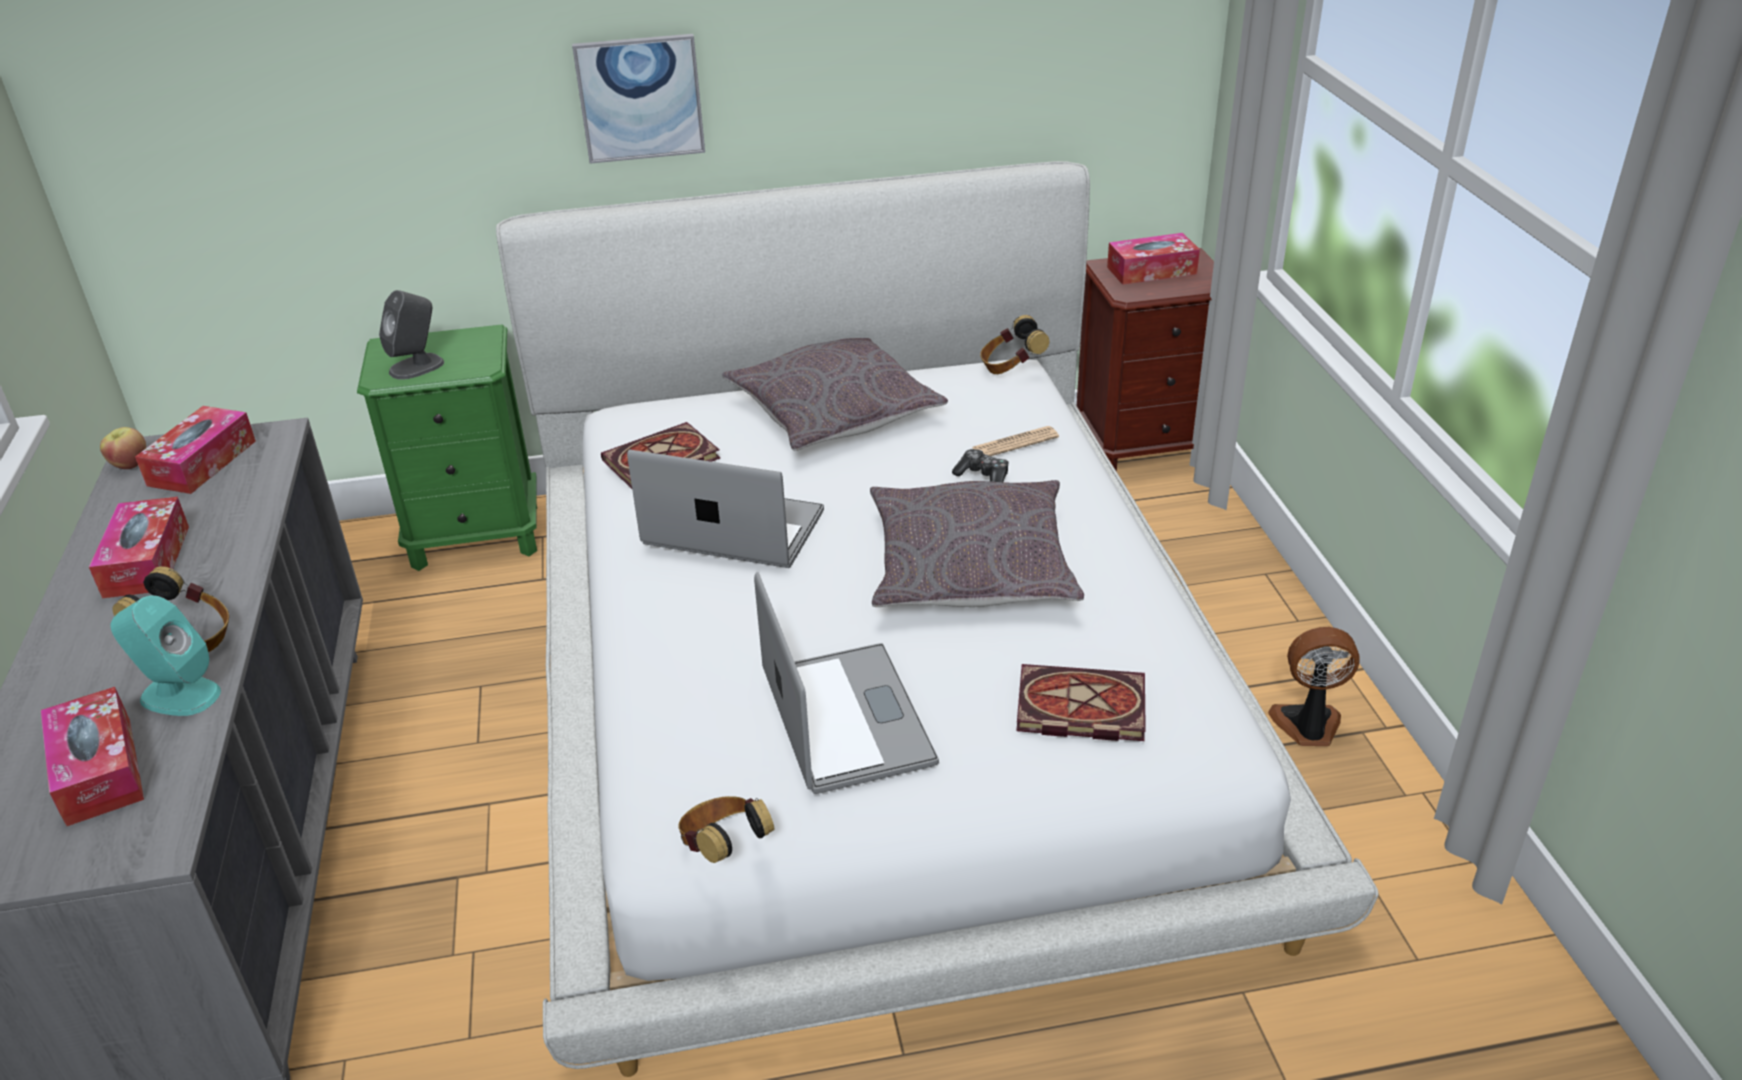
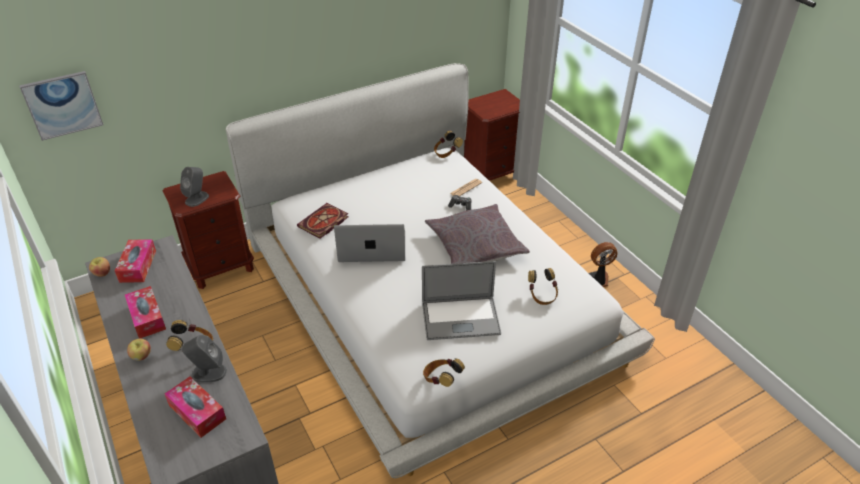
camera: 20 degrees left, 5 degrees up
(81, 633) = (141, 356): none -> apple
(179, 695) = (208, 372): turquoise speaker -> grey speaker
(476, 536) = (221, 267): green nightstand -> brown nightstand
(640, 98) = (280, 62): picture -> picture (62, 105)
(833, 410) = (384, 186): grey pillow -> none
(846, 718) = (460, 318): laptop -> laptop turned 120 degrees clockwise
(1077, 708) = (542, 295): book -> headphones
(1151, 270) = (491, 102): tissue box -> none

